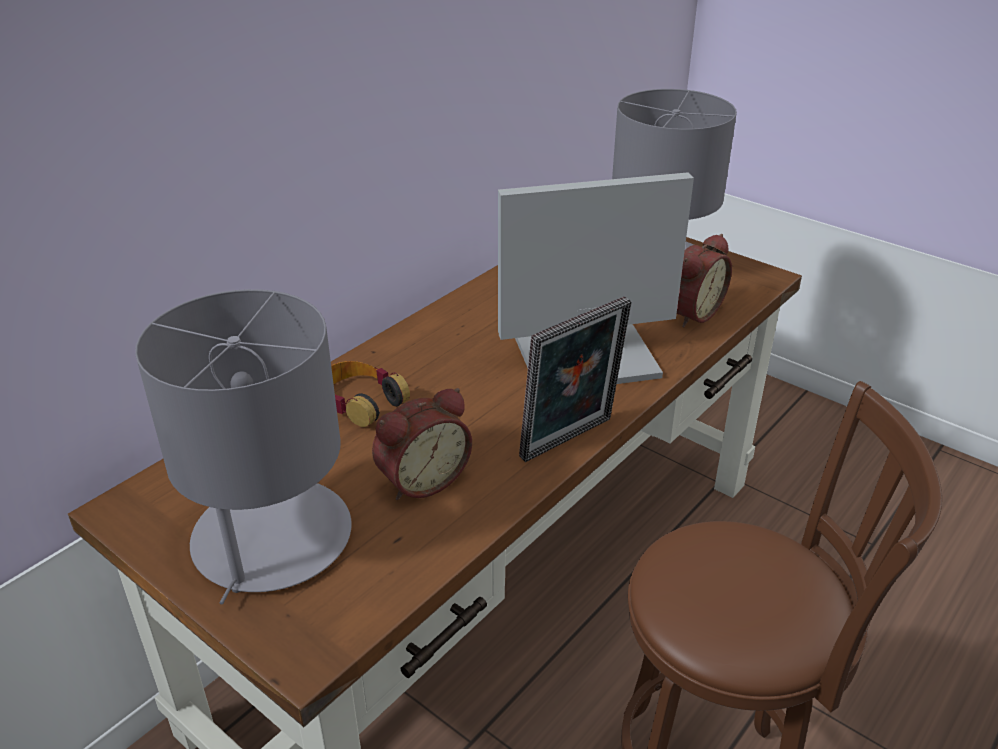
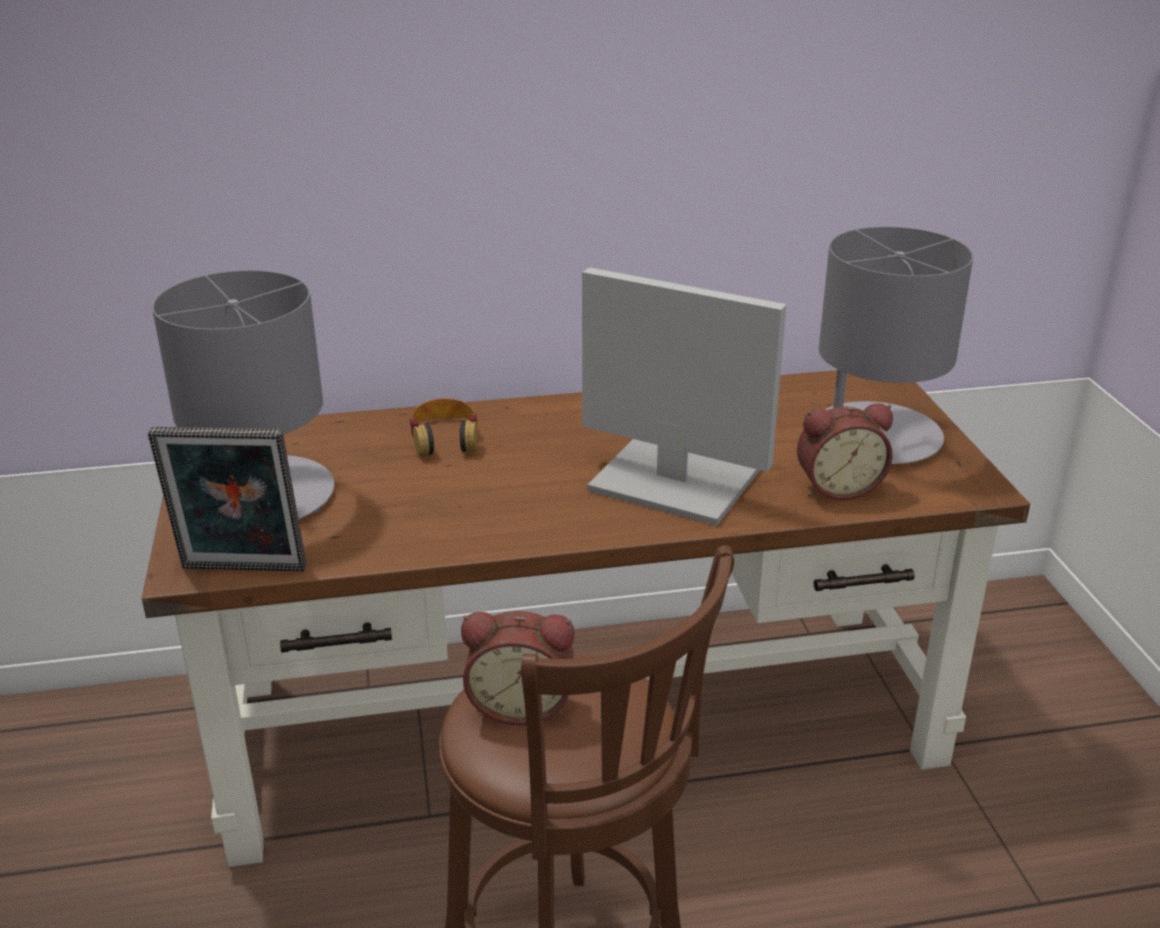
camera: 40 degrees right, 5 degrees down
(421, 479) = (407, 507): alarm clock -> alarm clock (521, 704)
(570, 441) = (557, 535): picture frame -> picture frame (242, 571)

